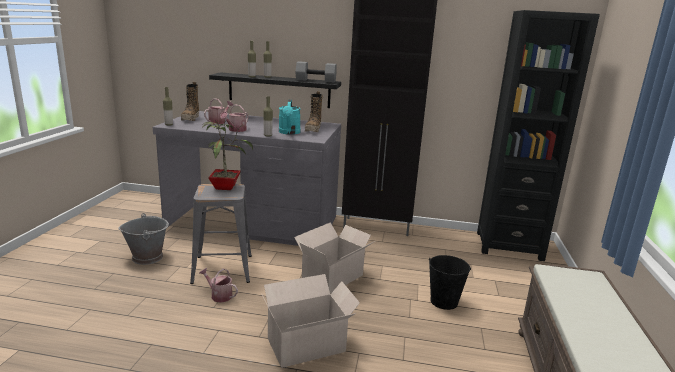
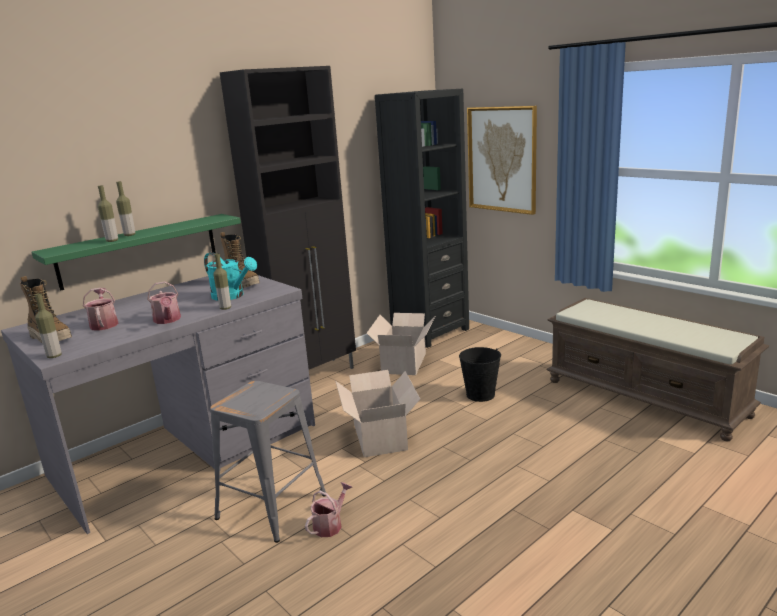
camera: 50 degrees left, 0 degrees up
(148, 257) = (155, 567): grey bucket -> none
(219, 295) = (330, 525): watering can -> watering can turned 150 degrees clockwise
(225, 187) = (246, 392): potted plant -> none
(279, 90) = (139, 250): black shelf -> green shelf
(308, 345) = (481, 490): cardboard box -> cardboard box (405, 362)
(315, 81) = (200, 221): grey dumbbell -> none
(619, 97) = (502, 159): none -> picture

